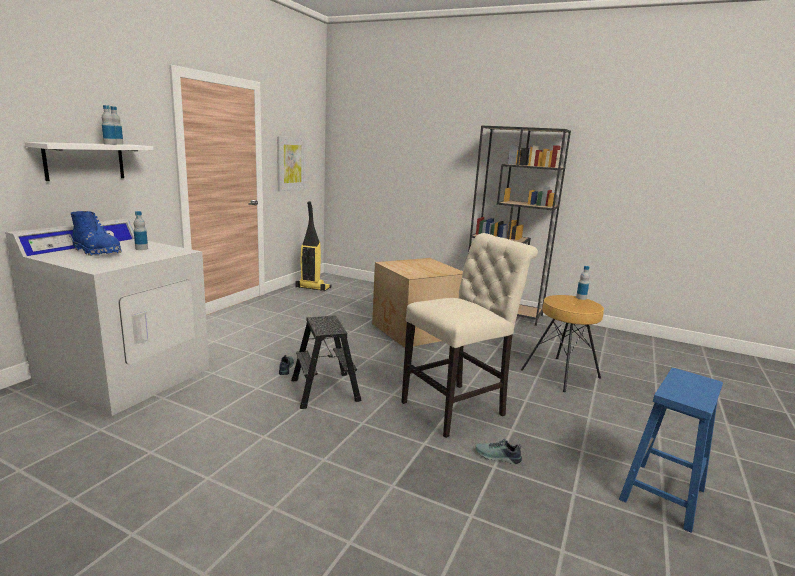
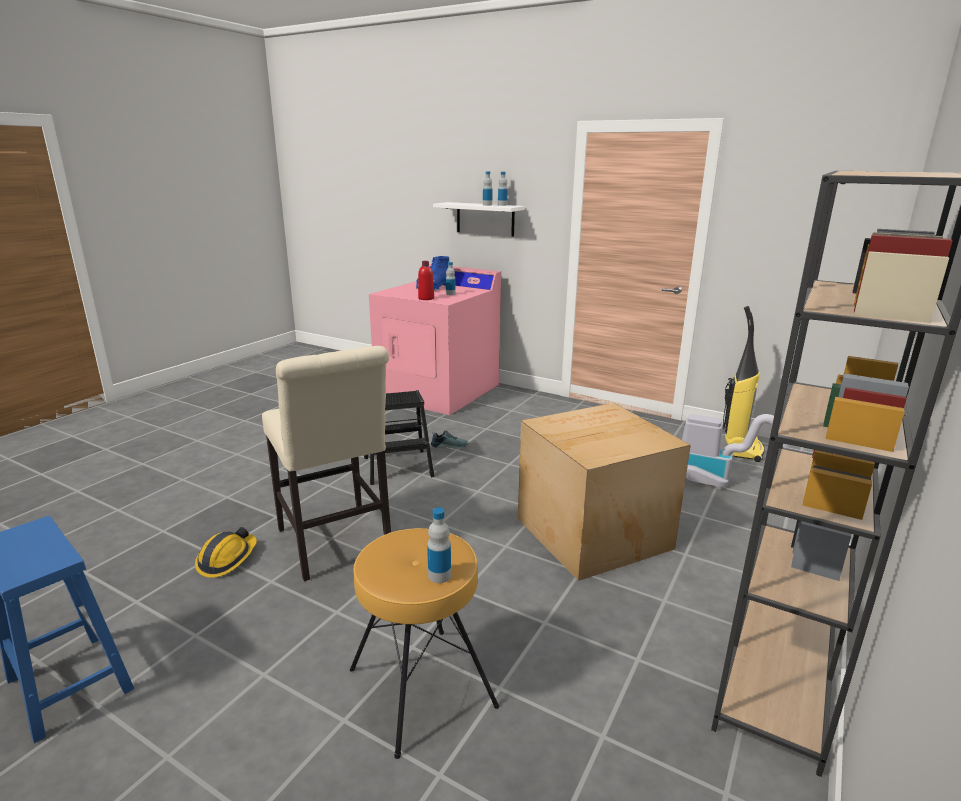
camera: 95 degrees right, 5 degrees up
(125, 374) = (439, 391): white washing machine -> pink washing machine
(158, 256) = (426, 298): none -> red bottle
(290, 163) = (780, 244): picture -> none
(355, 298) = (721, 482): none -> vacuum cleaner
(497, 457) = (227, 559): shoe -> hard hat

